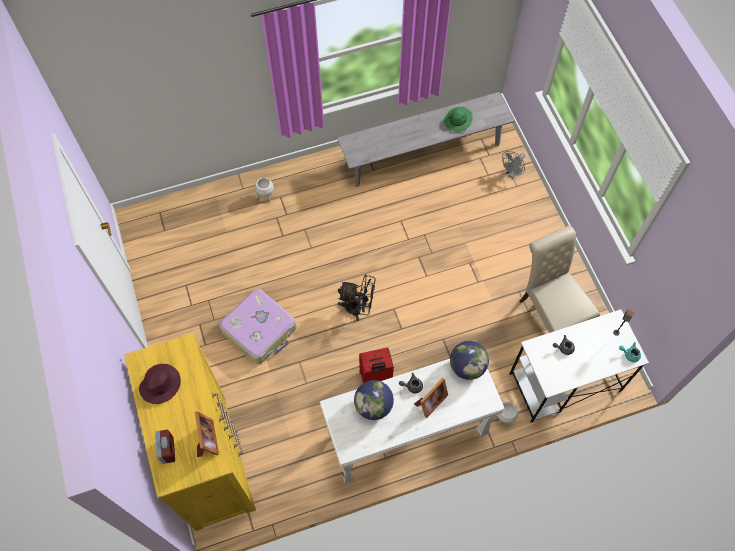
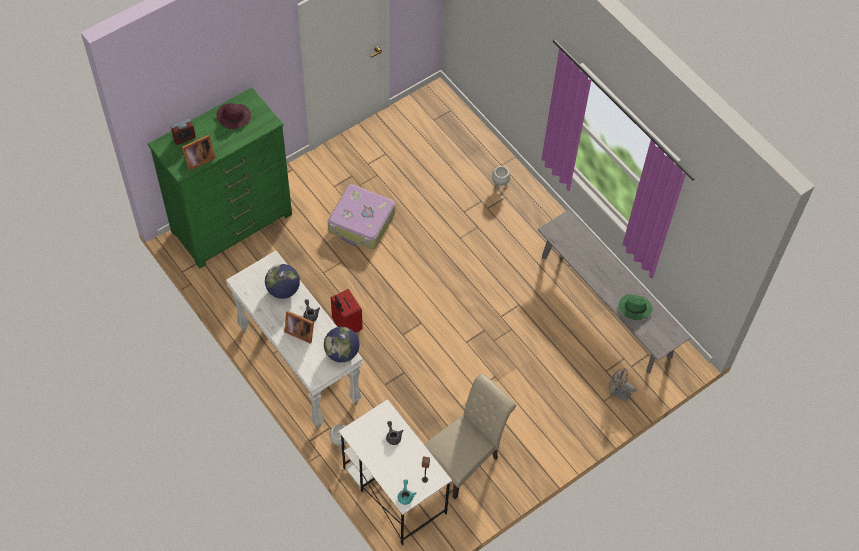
camera: 70 degrees right, 5 degrees down
(210, 460) = (232, 223): yellow dresser -> green dresser
(358, 308) = (411, 293): black fan -> none

